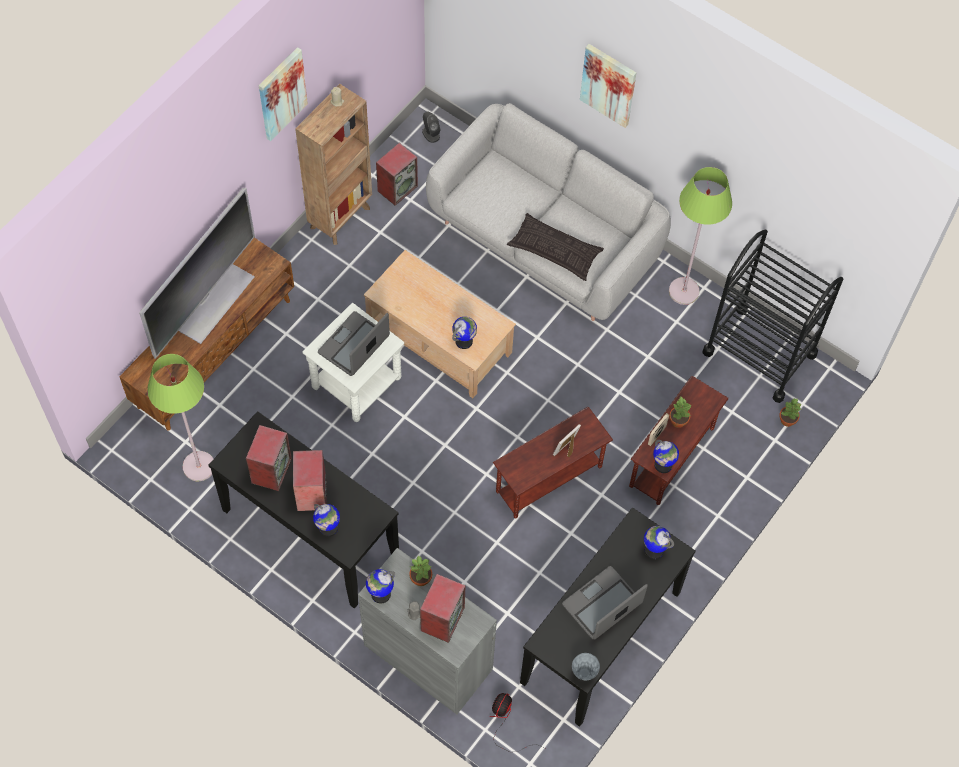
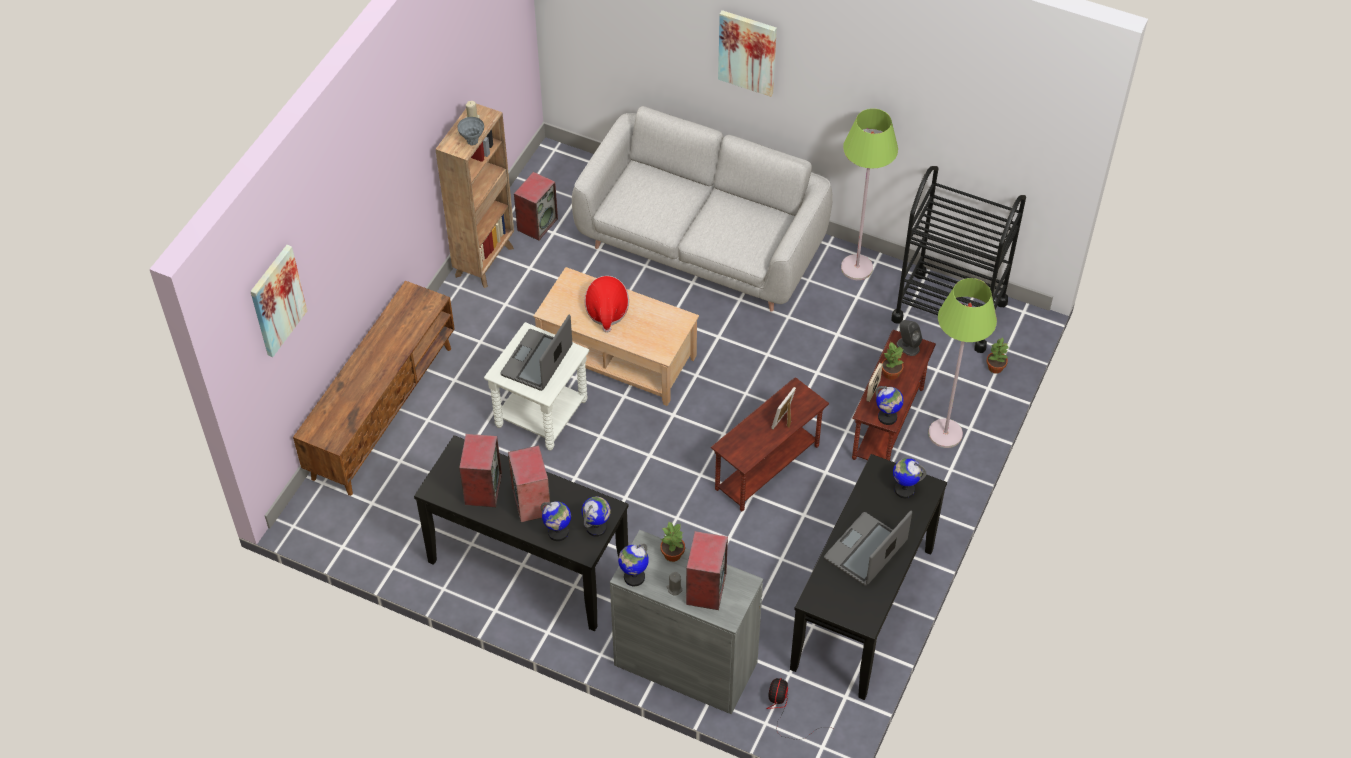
camera: 10 degrees left, 10 degrees down
(198, 466) = (392, 524): green floor lamp -> green floor lamp (945, 434)
(214, 302) = (378, 349): television -> none
(281, 93) = (419, 107): picture -> picture (277, 300)
(430, 134) = (559, 168): grey speaker -> grey speaker (907, 346)
(432, 303) = (607, 311): none -> hat
(464, 341) = (650, 340): globe -> globe (596, 527)
(555, 250) = (721, 240): pillow -> none
(584, 673) = (865, 620): grey vase -> grey vase (472, 142)

